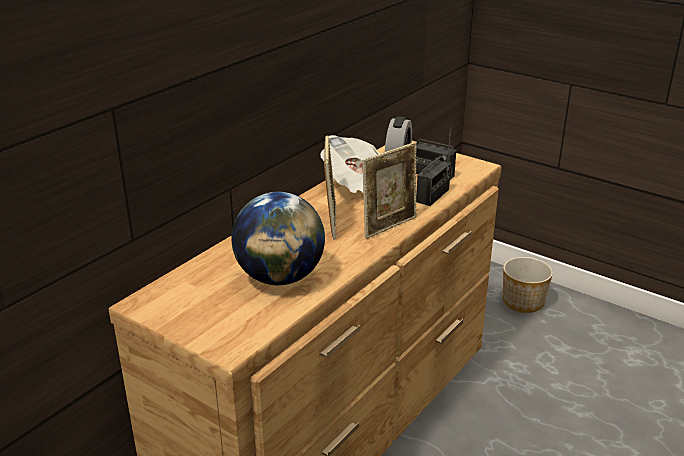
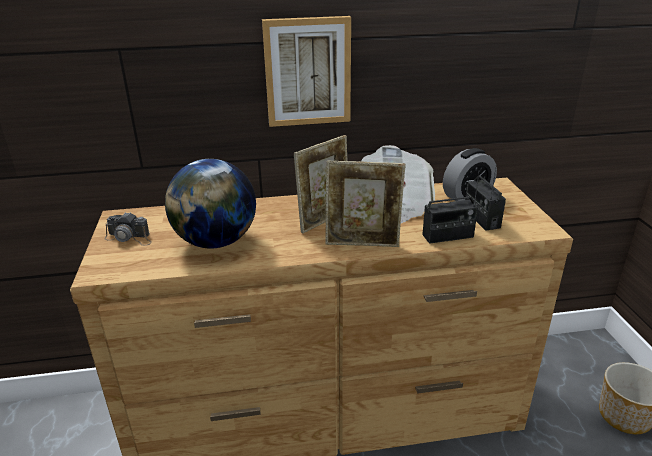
camera: 45 degrees right, 0 degrees up
(195, 312) = (130, 238): none -> camera
(267, 84) = (307, 72): none -> picture

